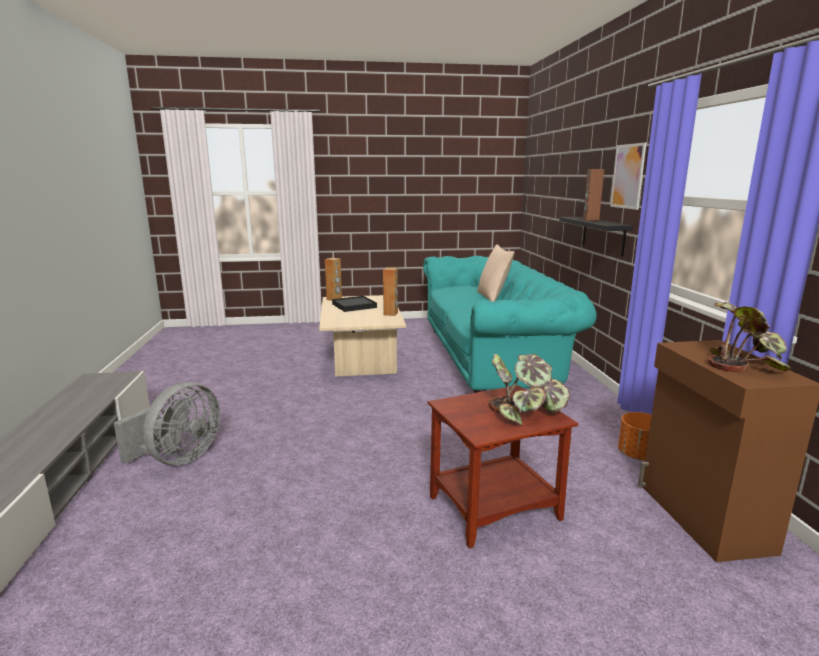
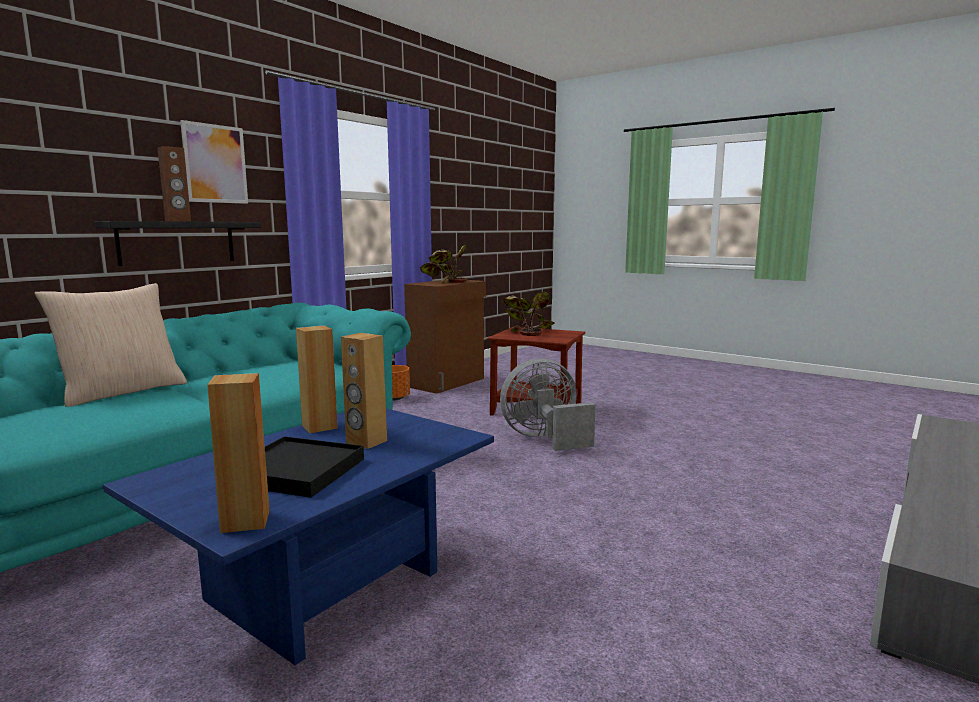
camera: 135 degrees left, 5 degrees down
(178, 458) = (781, 521): grey fan -> grey fan (544, 439)
(359, 315) = (366, 442): none -> brown speaker
(361, 362) = (326, 589): beige coffee table -> blue coffee table

